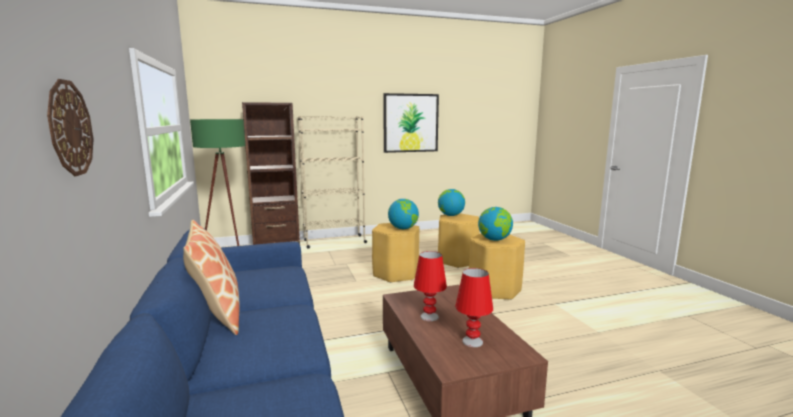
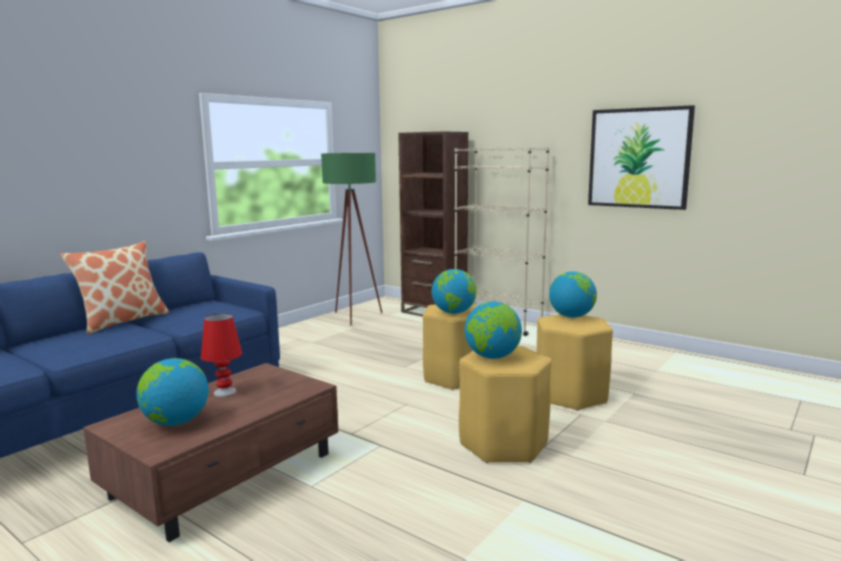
camera: 55 degrees right, 0 degrees up
(70, 128) = (48, 162): wall clock -> none
(472, 341) = (176, 422): red table lamp -> globe

